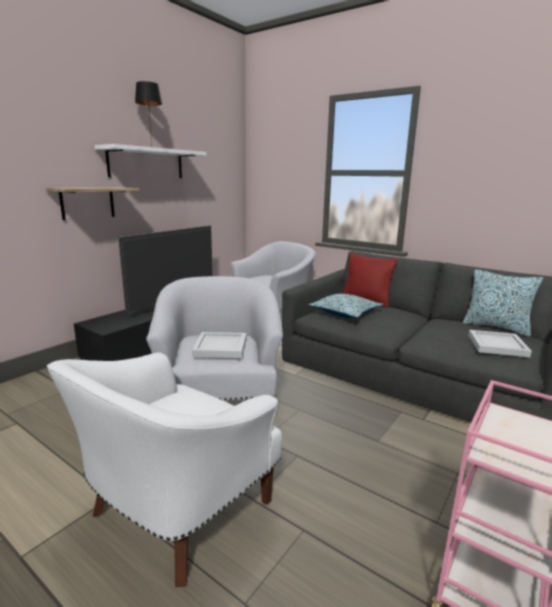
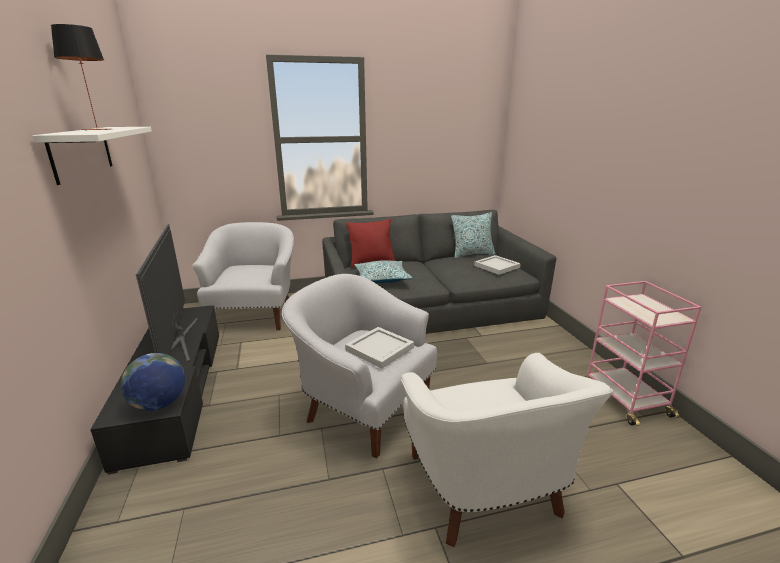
camera: 50 degrees left, 5 degrees up
(87, 203) = (50, 235): shelf -> none
(108, 327) = (159, 404): none -> globe

